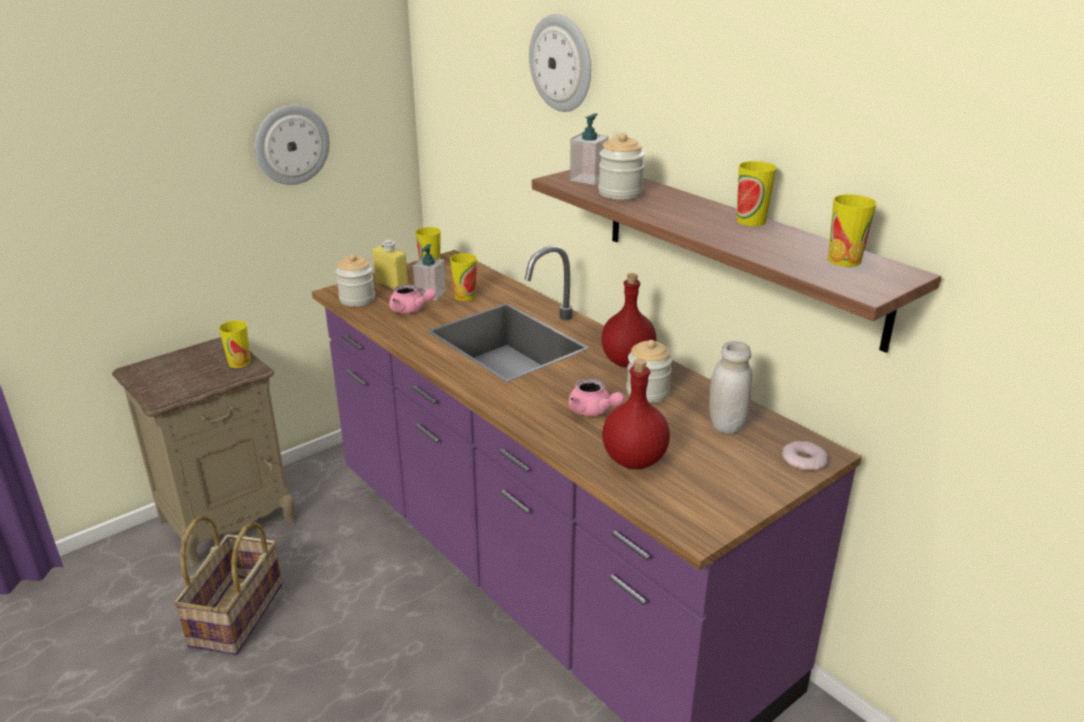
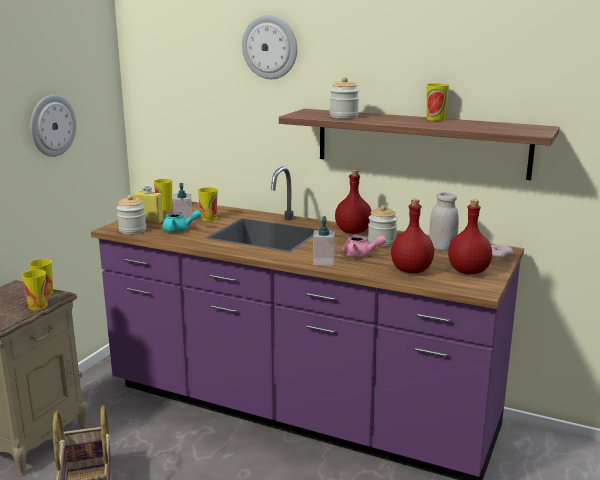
camera: 25 degrees left, 10 degrees down
(411, 310) = (180, 230): pink teapot -> turquoise teapot
(588, 179) = (313, 113): soap dispenser -> soap dispenser (323, 261)
(719, 485) = (469, 271): none -> red bottle
(844, 260) = (507, 126): cup -> cup (38, 306)

